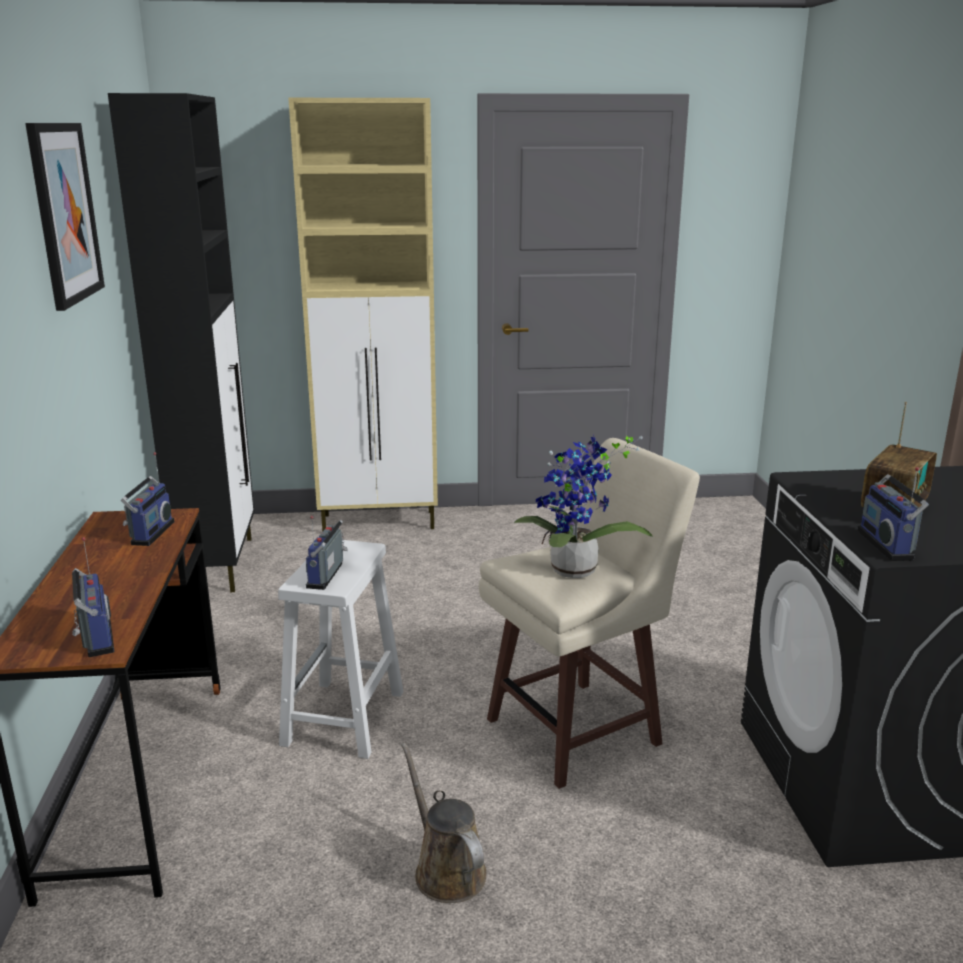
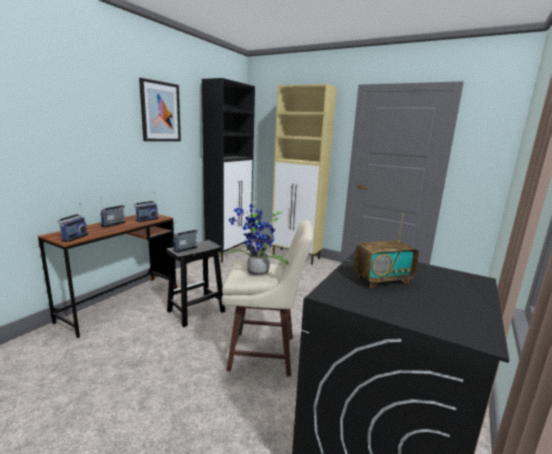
camera: 35 degrees right, 5 degrees down
(343, 719) = (195, 311): white stool -> black stool
(446, 869) = (151, 376): brown watering can -> none
(888, 544) = (338, 291): radio -> radio (114, 224)

